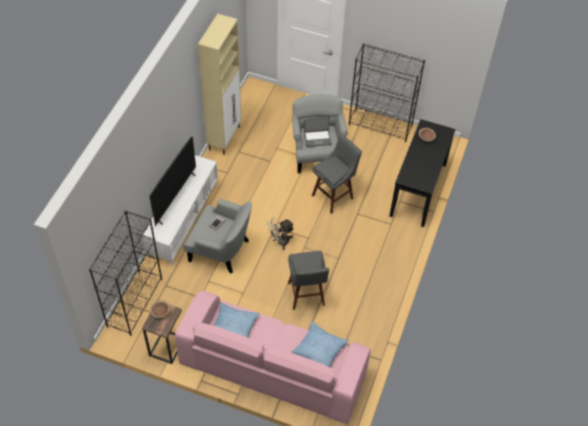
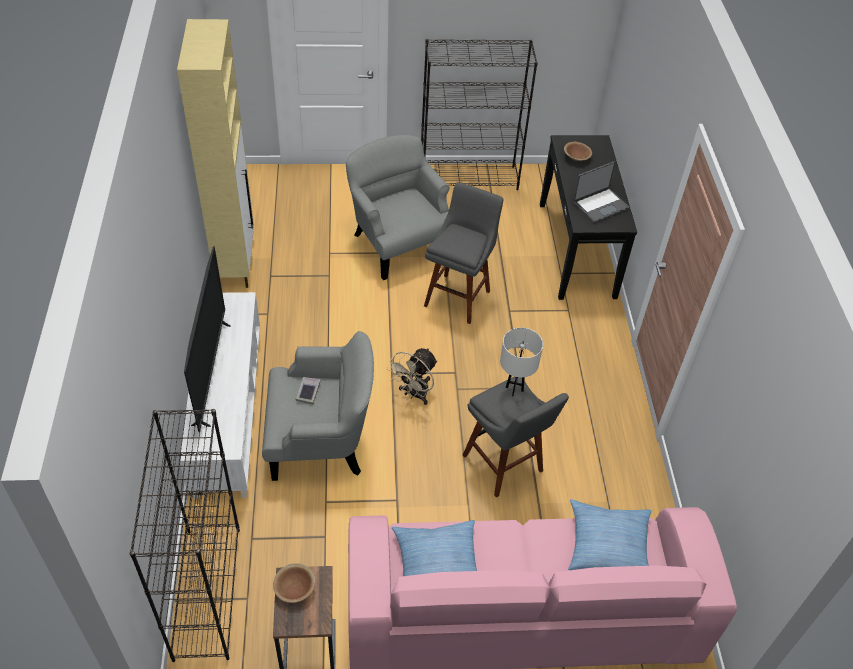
camera: 25 degrees left, 5 degrees down
(313, 257) = (514, 389): none -> white table lamp
(317, 138) = (401, 211): laptop -> laptop (600, 205)

